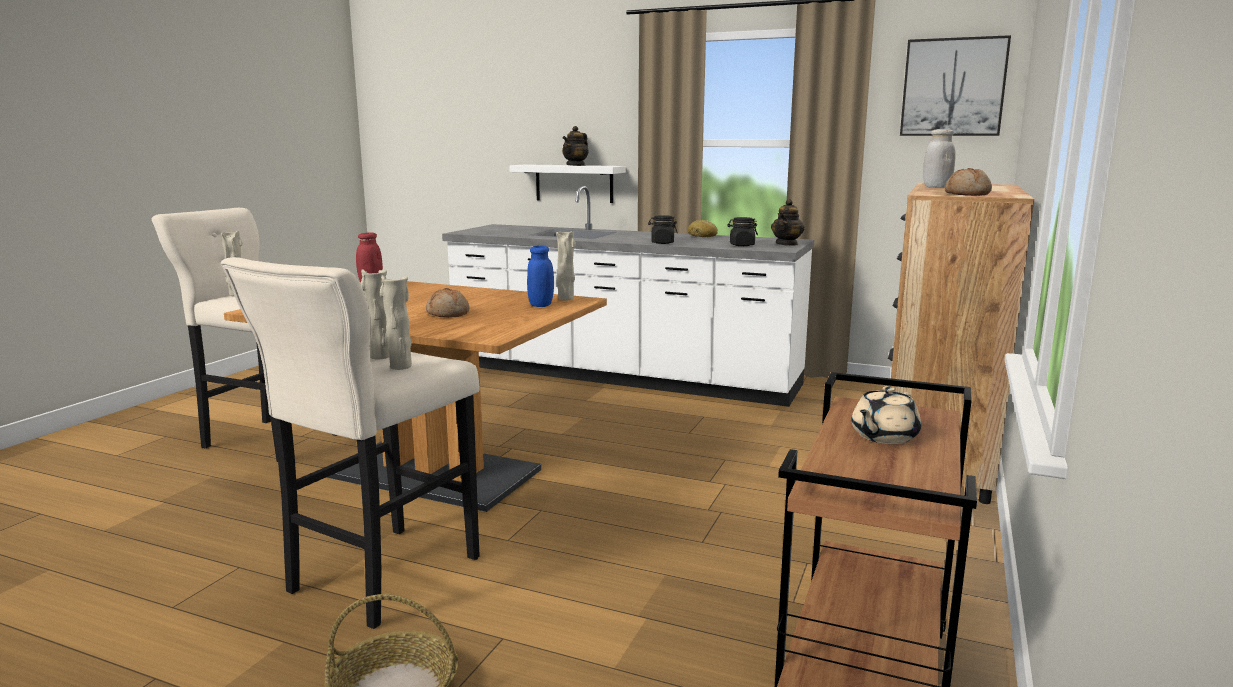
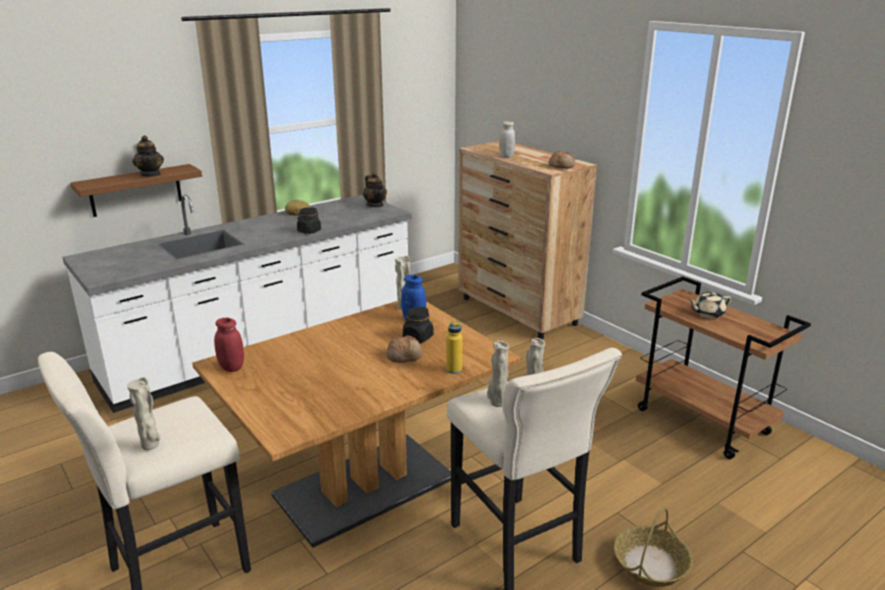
camera: 60 degrees left, 10 degrees up
(434, 329) = (454, 370): none -> yellow bottle
(574, 183) = (135, 190): white shelf -> brown shelf
(741, 245) = (359, 215): black jar -> black jar (418, 337)
(883, 437) = (707, 314): beige teapot -> beige teapot turned 90 degrees clockwise
(953, 87) = (421, 71): picture -> none

